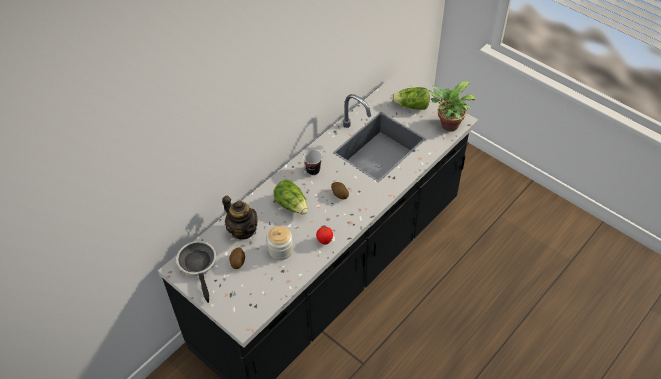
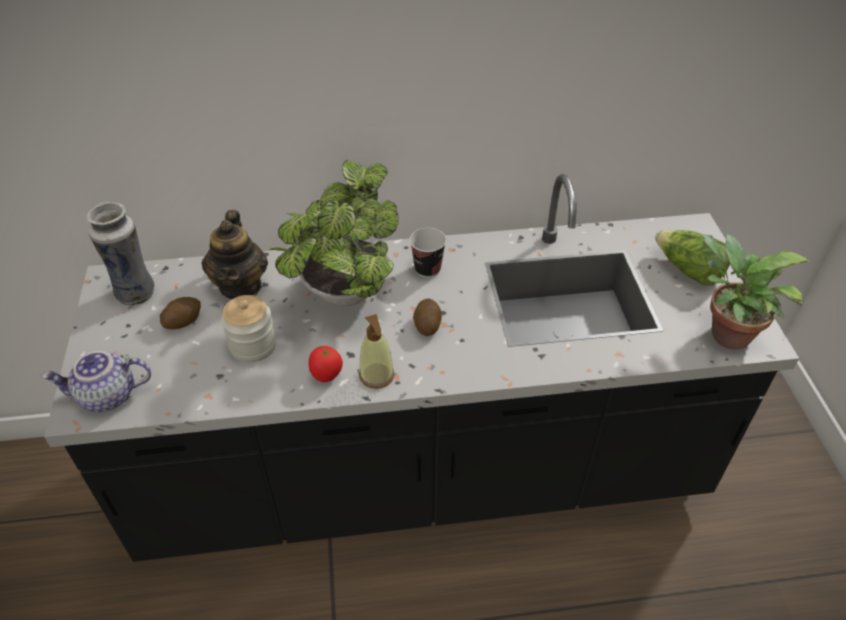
camera: 40 degrees right, 5 degrees down
(199, 265) = (136, 292): frying pan -> vase
(247, 311) = (107, 397): none -> teapot
(292, 204) = (343, 295): lettuce -> potted plant
(343, 227) = (377, 376): none -> soap dispenser

